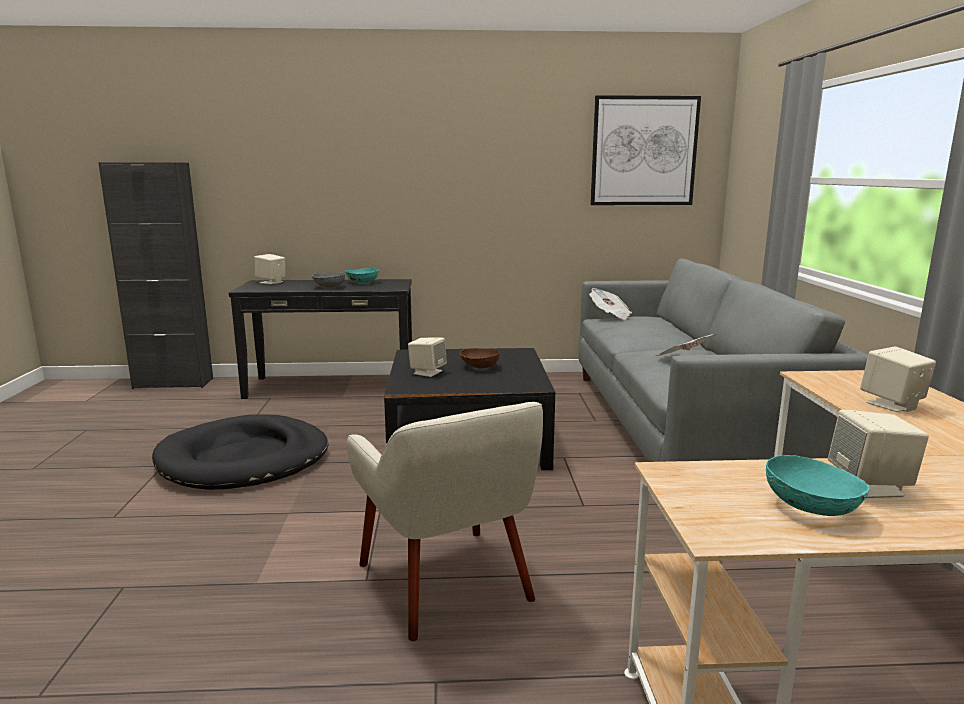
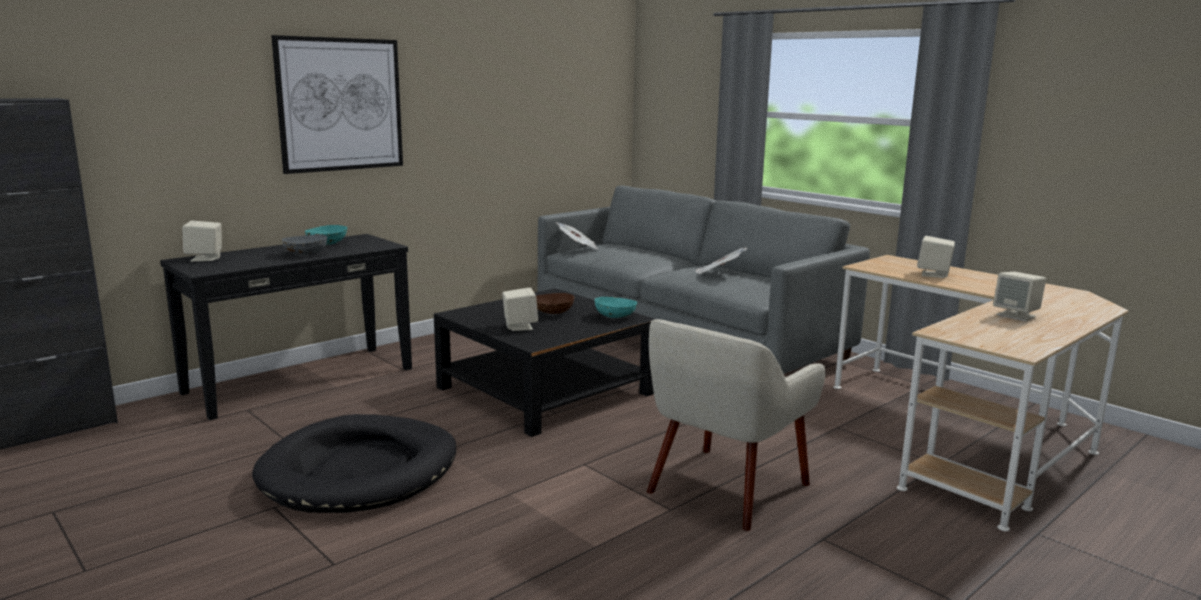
camera: 40 degrees left, 0 degrees up
(447, 582) = (725, 488): beige armchair -> beige armchair turned 105 degrees clockwise
(644, 151) = (572, 82): picture -> picture (340, 104)
(811, 507) = (1021, 330): turquoise bowl -> turquoise bowl (615, 317)

